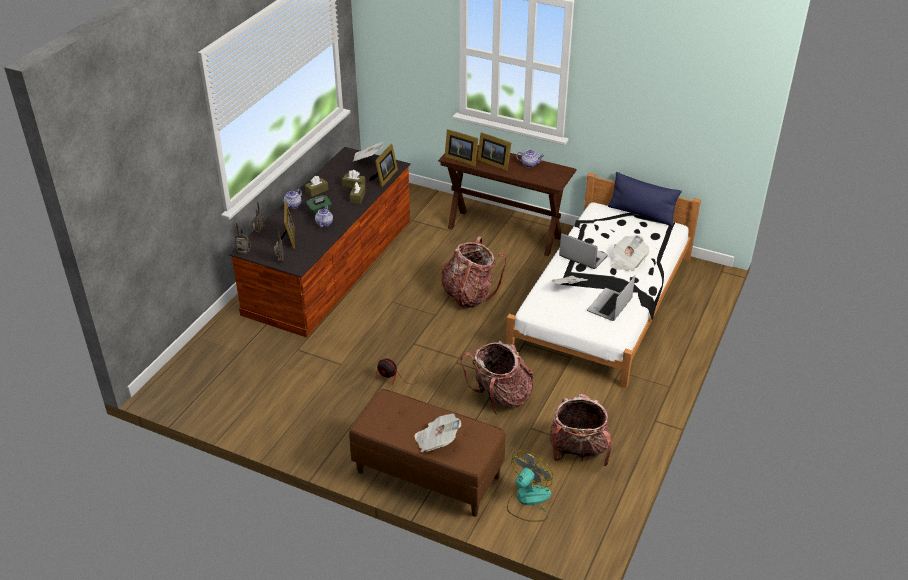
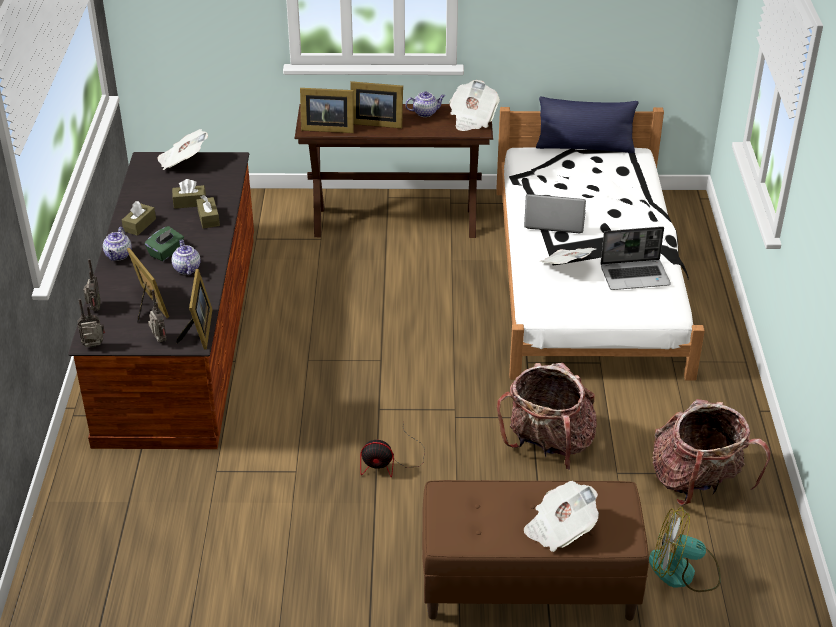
camera: 25 degrees left, 0 degrees up
(384, 178) = (227, 181): picture frame -> picture frame (199, 330)
(469, 294) = (408, 318): backpack -> none
(528, 500) = (683, 572): fan -> fan turned 90 degrees counterclockwise
(610, 306) = (635, 275): laptop -> laptop turned 105 degrees counterclockwise
(627, 262) = (614, 212): newspaper -> newspaper (472, 119)

